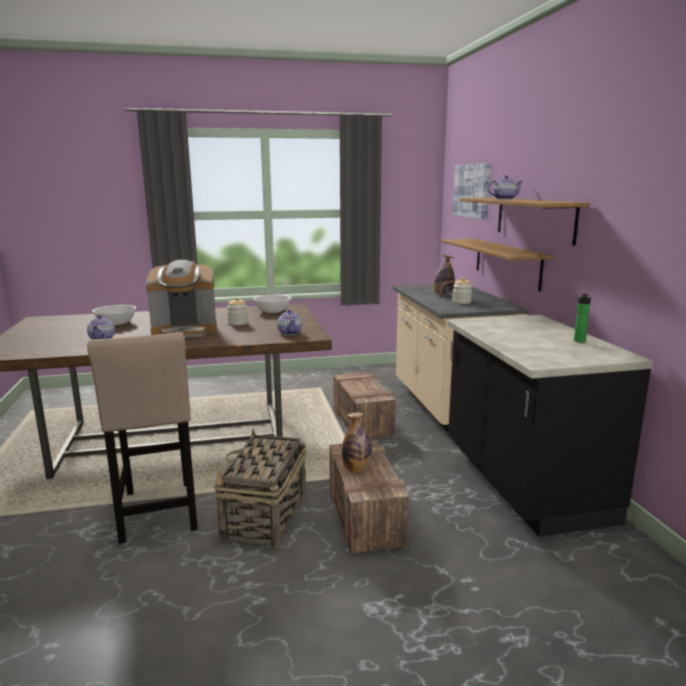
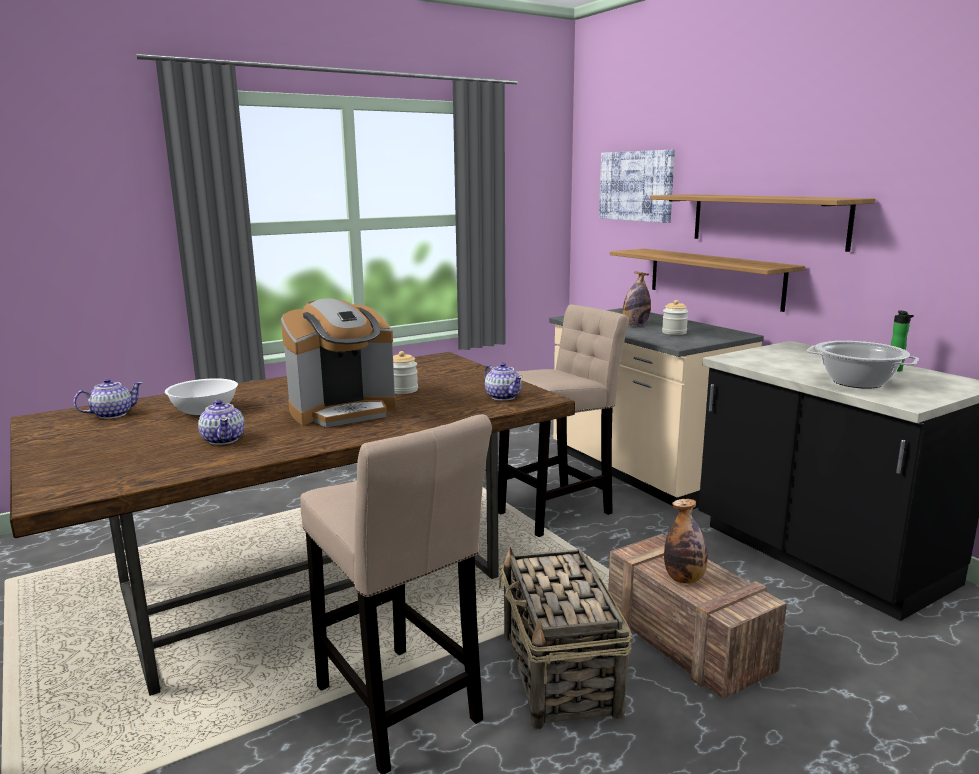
camera: 20 degrees left, 0 degrees up
(273, 311) = (425, 367): white bowl -> none
(363, 423) = (559, 511): crate -> beige stool
(504, 199) = (727, 195): teapot -> teapot (112, 414)
(528, 346) = (856, 382): none -> cooking pot

